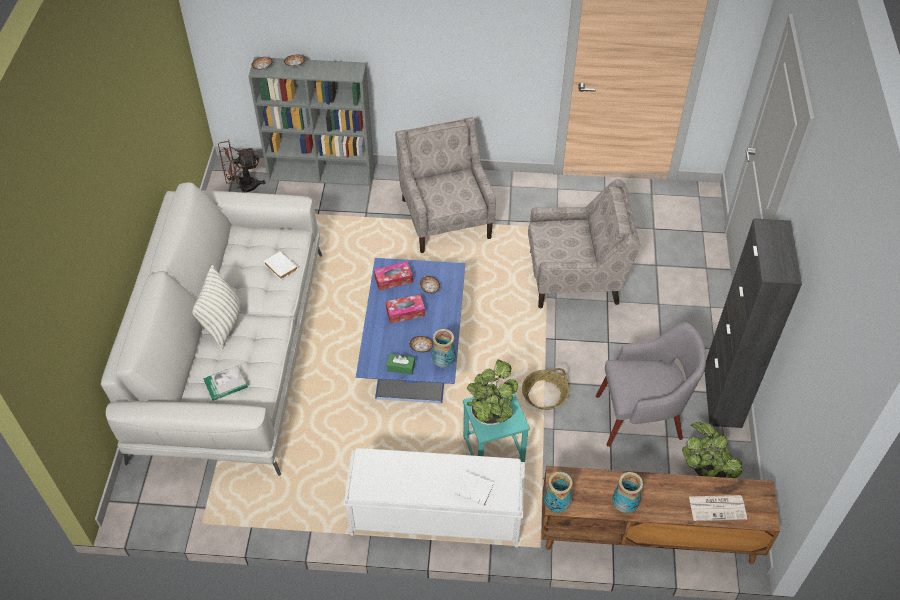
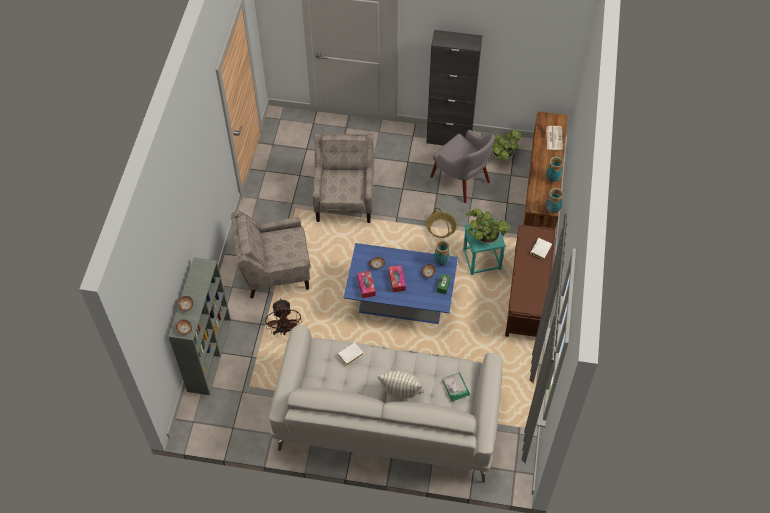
camera: 85 degrees left, 5 degrees up
(243, 187) = (214, 414): brown fan -> brown fan (285, 330)
(434, 515) = (527, 295): white bench -> brown bench
(642, 417) = (461, 180): grey armchair -> grey armchair turned 135 degrees clockwise

